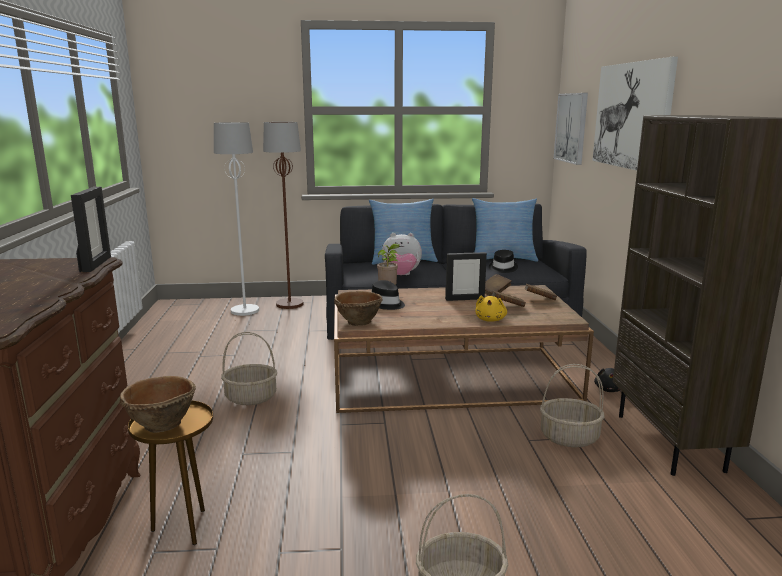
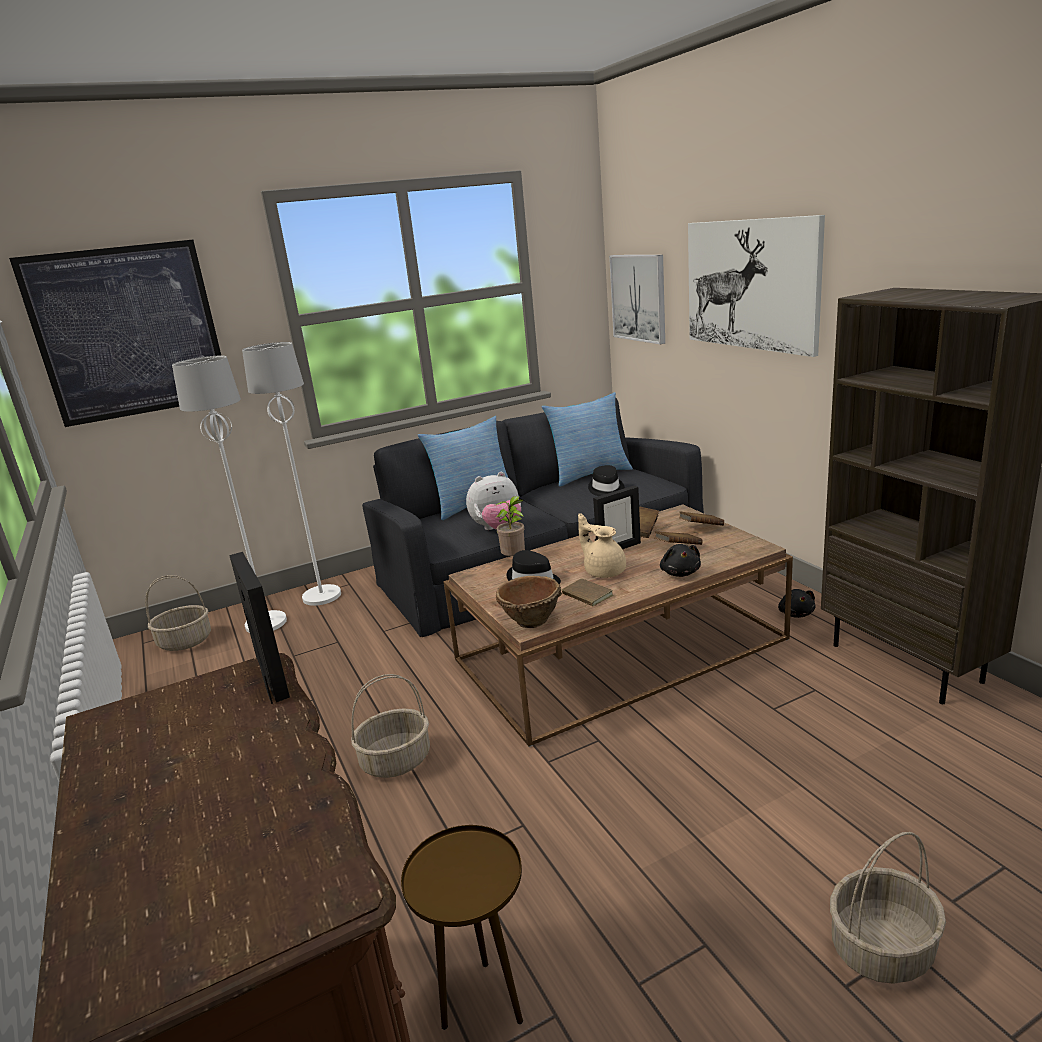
camera: 20 degrees left, 5 degrees up
(161, 424) = (452, 884): brown bowl -> none
(202, 102) = (129, 332): none -> picture
(289, 304) = (321, 596): brown floor lamp -> white floor lamp
(410, 317) = (586, 595): none -> brown book
(439, 308) = (604, 571): none -> beige teapot
(490, 320) = (680, 573): yellow plush toy -> black plush toy
(569, 437) = (810, 690): basket -> basket (186, 641)

